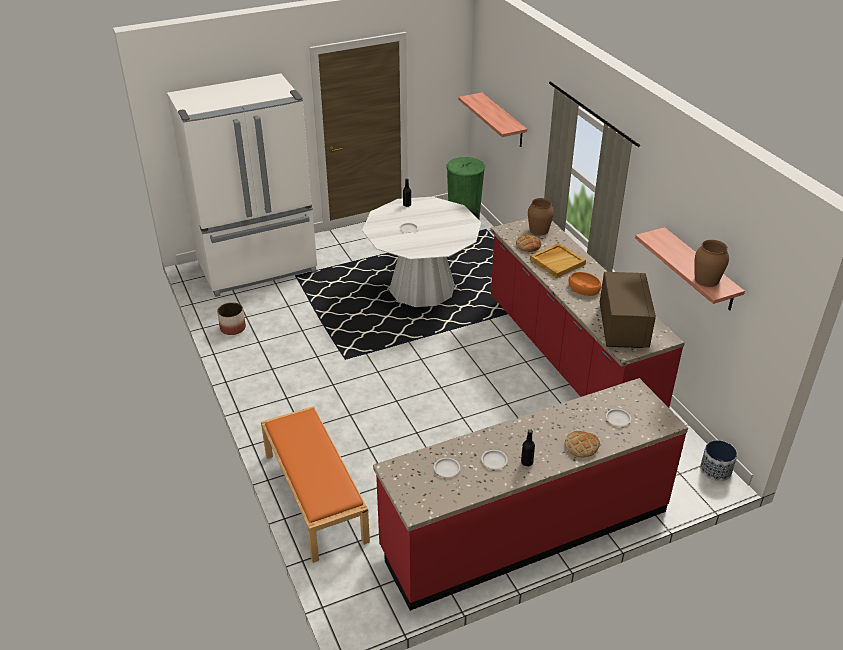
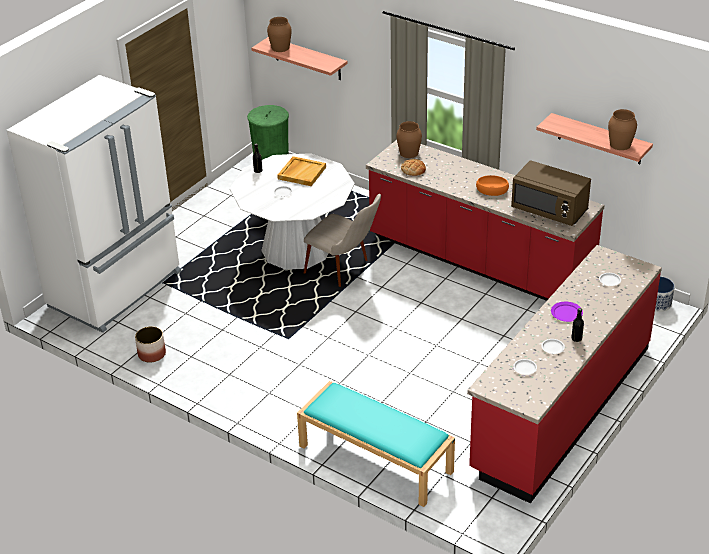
camera: 30 degrees left, 0 degrees up
(314, 496) = (374, 458): orange bench -> turquoise bench
(445, 321) = (345, 270): none -> beige chair
(481, 103) = (280, 48): none -> brown vase
(541, 432) = (566, 313): none -> purple plate
(557, 262) = (450, 175): beige tray -> beige tray (301, 173)
(581, 446) = (603, 311): bread -> none
(622, 327) = (550, 210): brown microwave -> brown microwave turned 150 degrees clockwise

